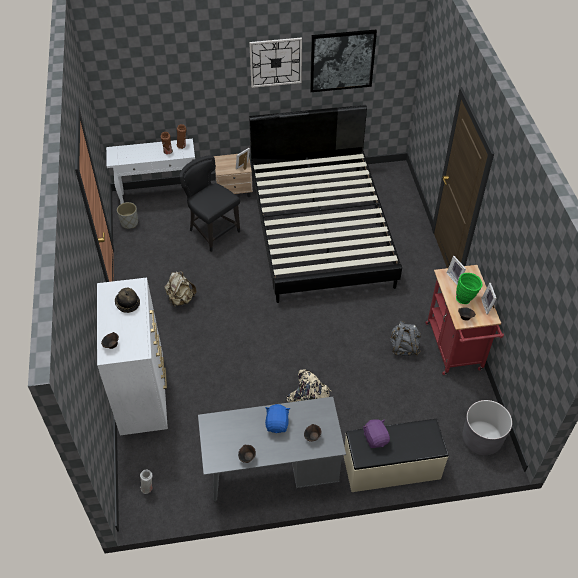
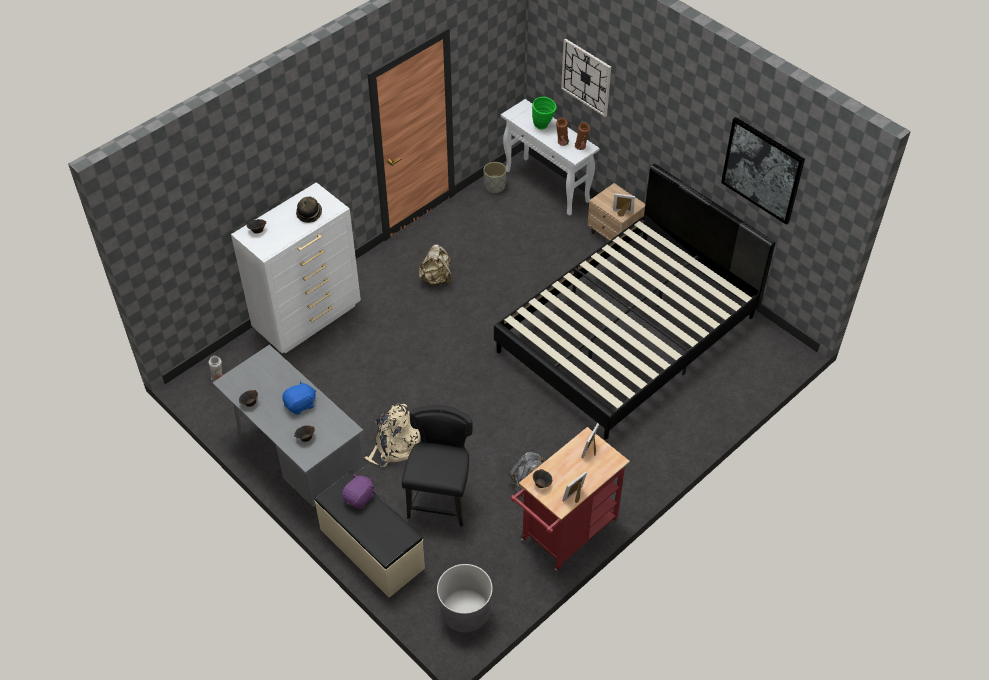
camera: 55 degrees right, 0 degrees up
(213, 231) = (542, 251): black chair -> black chair (440, 499)
(275, 62) = (694, 122): wall clock -> wall clock (586, 77)
(466, 298) = (569, 472): green vase -> green vase (543, 126)

